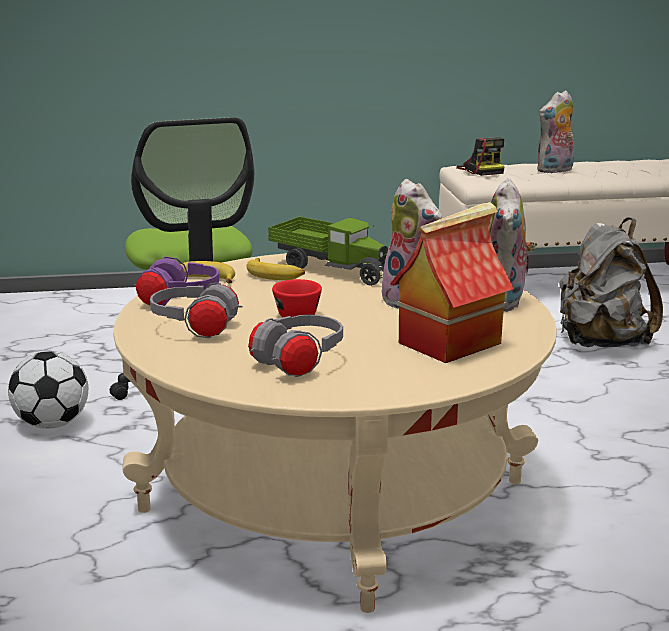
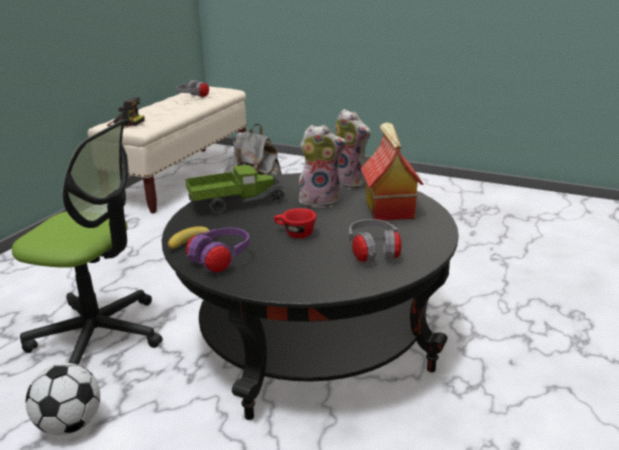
camera: 55 degrees left, 5 degrees up
(196, 329) = (279, 268): grey headphones -> grey headphones (193, 97)
(275, 275) = (218, 221): banana -> none
(334, 495) = (312, 338): beige coffee table -> black coffee table
(555, 170) = (162, 111): plush toy -> none

